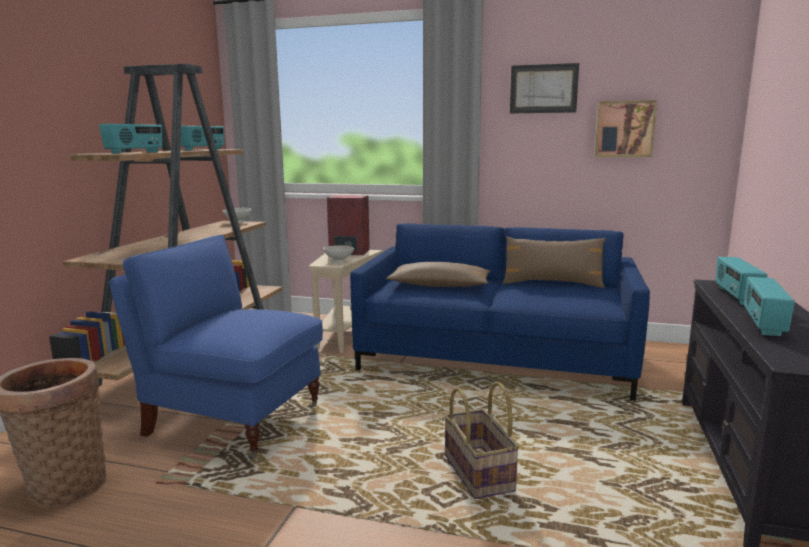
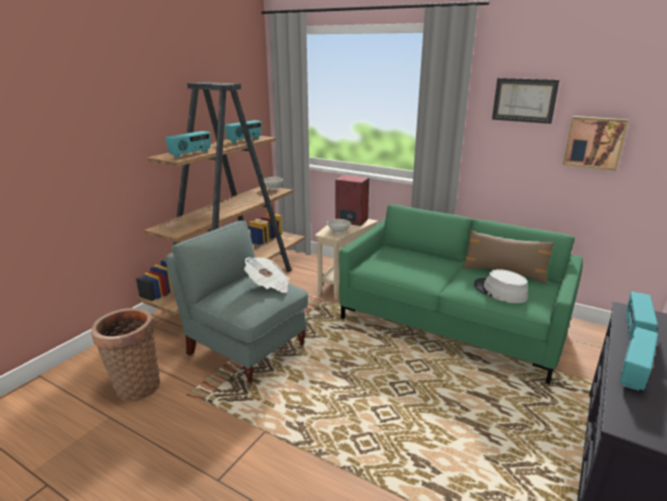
camera: 15 degrees right, 10 degrees up
(233, 420) = (245, 350): blue armchair -> grey armchair
(268, 313) = (268, 285): none -> newspaper
(439, 286) = (409, 264): brown pillow -> none
(479, 473) = (397, 429): basket -> none
(495, 359) = (450, 323): blue sofa -> green sofa
(558, 297) = (500, 291): none -> grey hat

